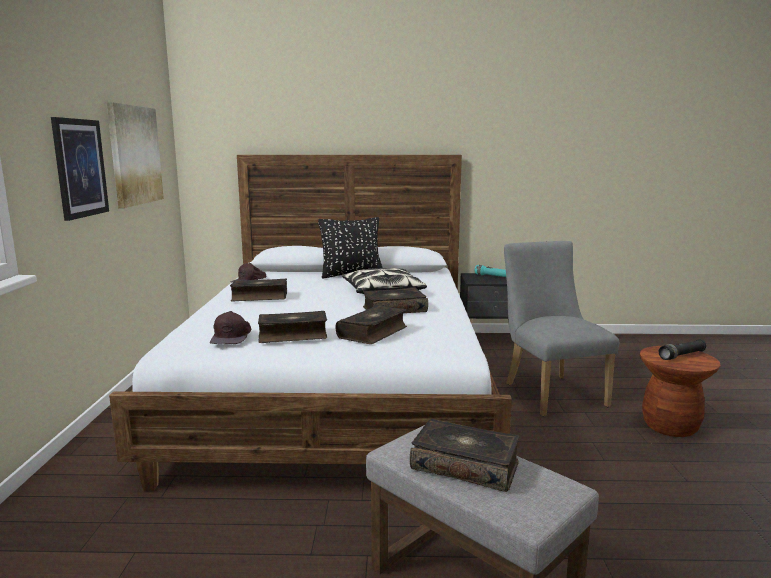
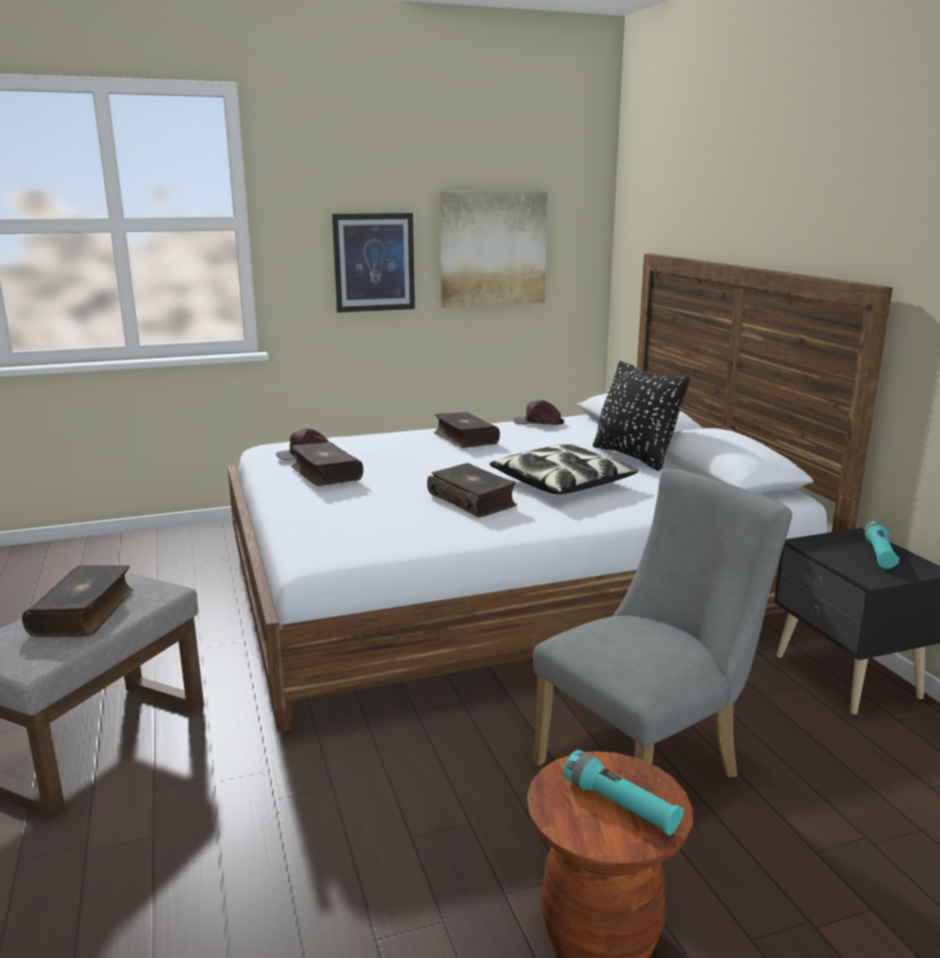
camera: 70 degrees right, 5 degrees up
(373, 333) = (360, 503): book -> none
(682, 356) = (620, 805): black flashlight -> turquoise flashlight

